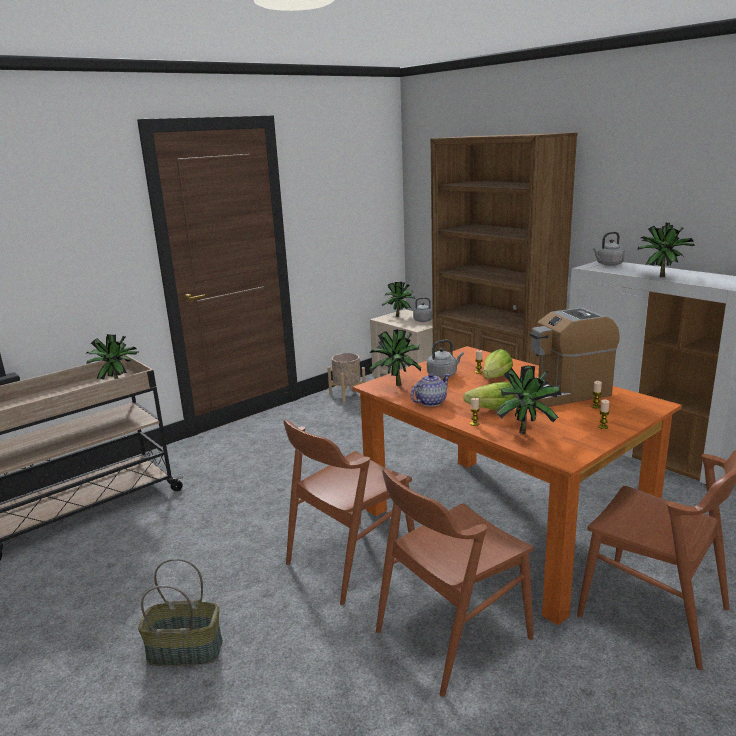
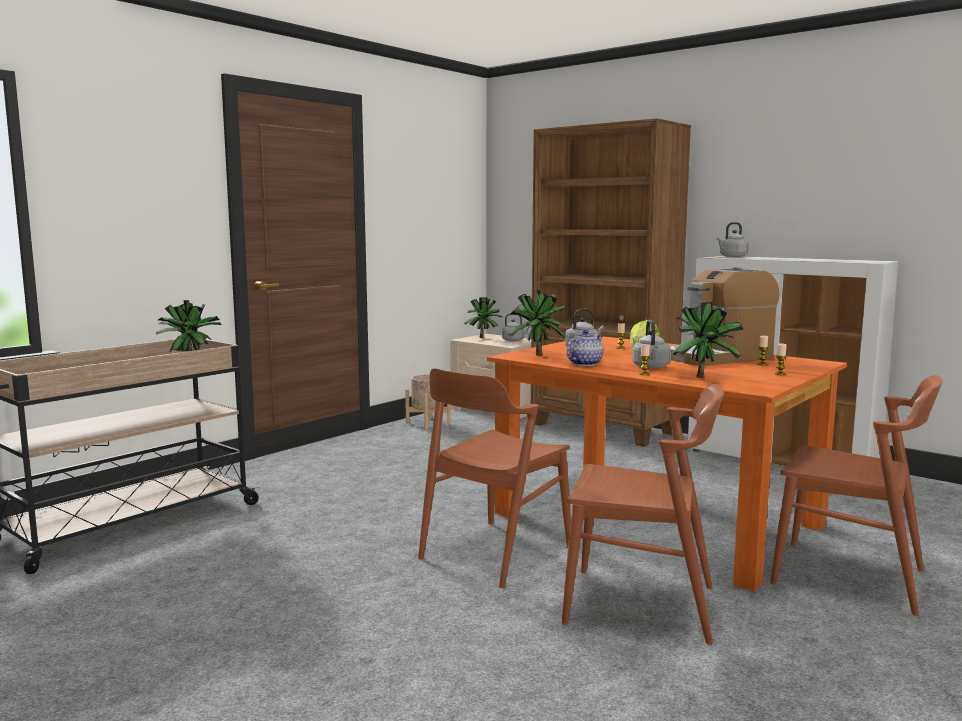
camera: 10 degrees left, 10 degrees down
(186, 650) = (326, 634): basket -> none
(452, 634) = (641, 604): brown chair -> brown chair turned 120 degrees counterclockwise
(488, 410) = (651, 367): lettuce -> grey kettle
(660, 276) = (793, 259): potted plant -> none

